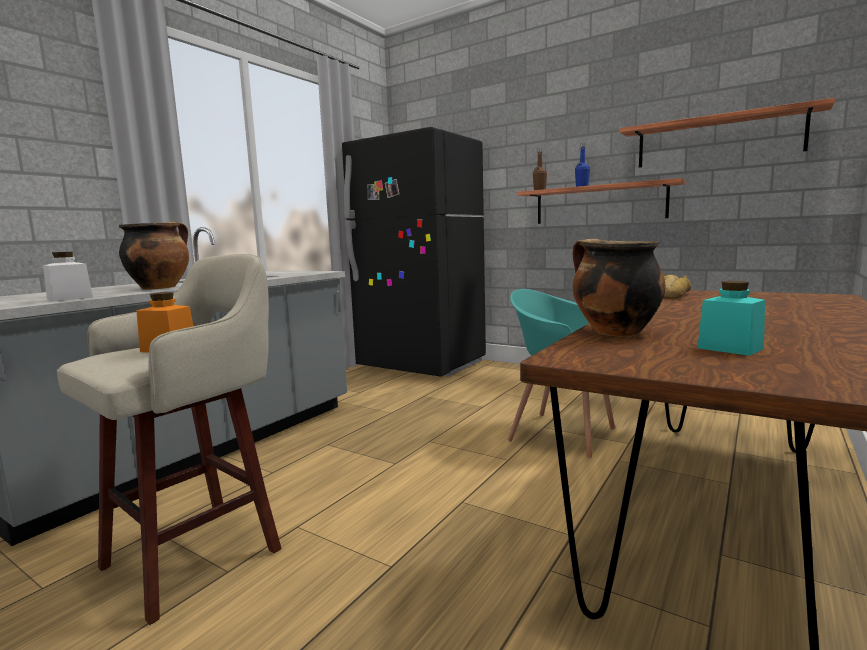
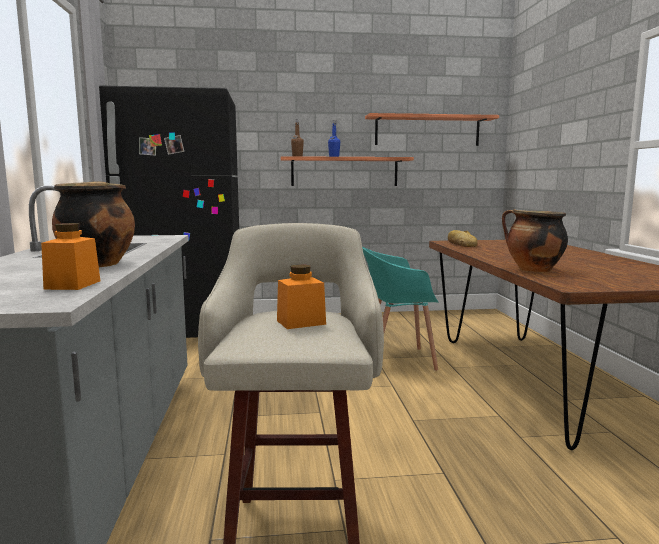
camera: 40 degrees left, 0 degrees up
(70, 298) = (73, 285): white jar -> orange jar
(730, 348) = (607, 272): turquoise jar -> none

